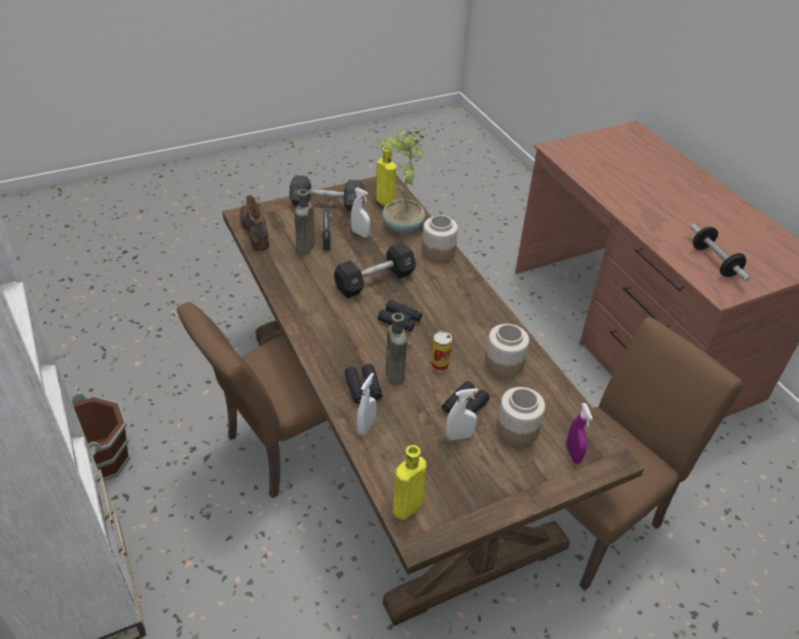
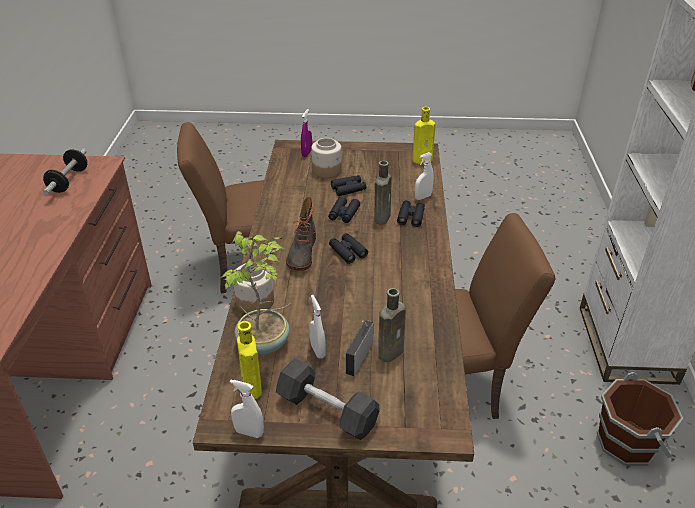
camera: 150 degrees left, 5 degrees down
(256, 230) = (438, 399): boot -> boot (301, 253)
(375, 281) = (343, 291): black dumbbell -> none
(440, 365) = (344, 214): can -> black binoculars
(459, 436) = (366, 177): white spray bottle -> white spray bottle (249, 432)
(503, 363) = (297, 202): jar -> none

